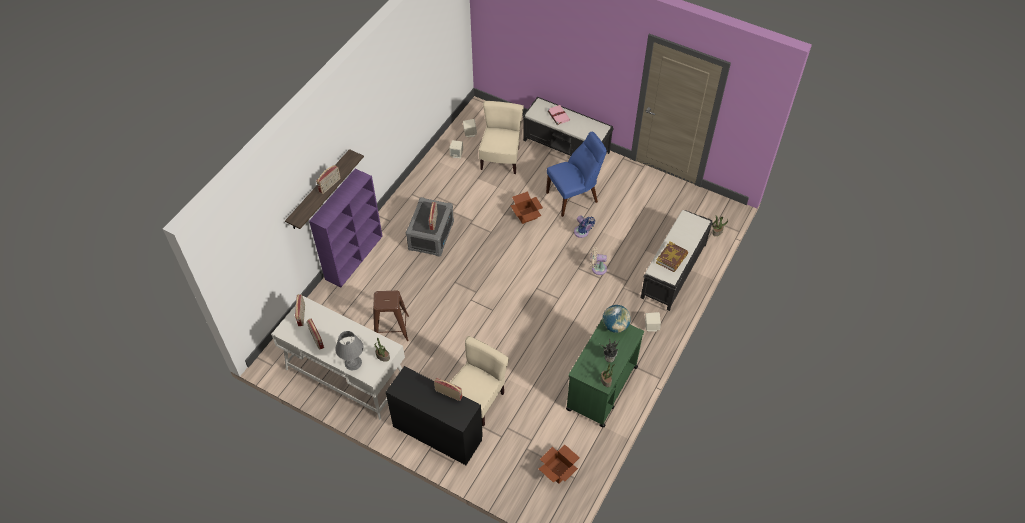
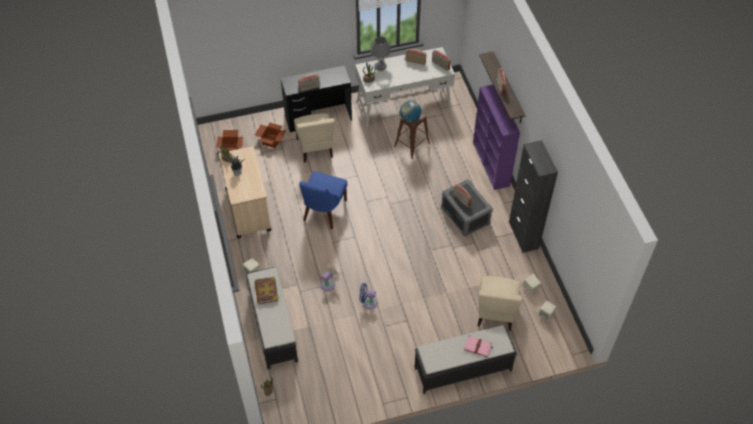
camera: 135 degrees right, 0 degrees up
(410, 188) = (523, 235): none -> black cabinet
(501, 159) = (495, 313): beige chair -> beige chair turned 45 degrees clockwise
(526, 215) = (422, 282): cardboard box -> cardboard box (271, 140)
(574, 197) = (406, 327): blue chair -> blue chair (323, 212)
(601, 388) = (248, 209): green cart -> beige cart
(615, 326) = (252, 193): globe -> globe (410, 118)

